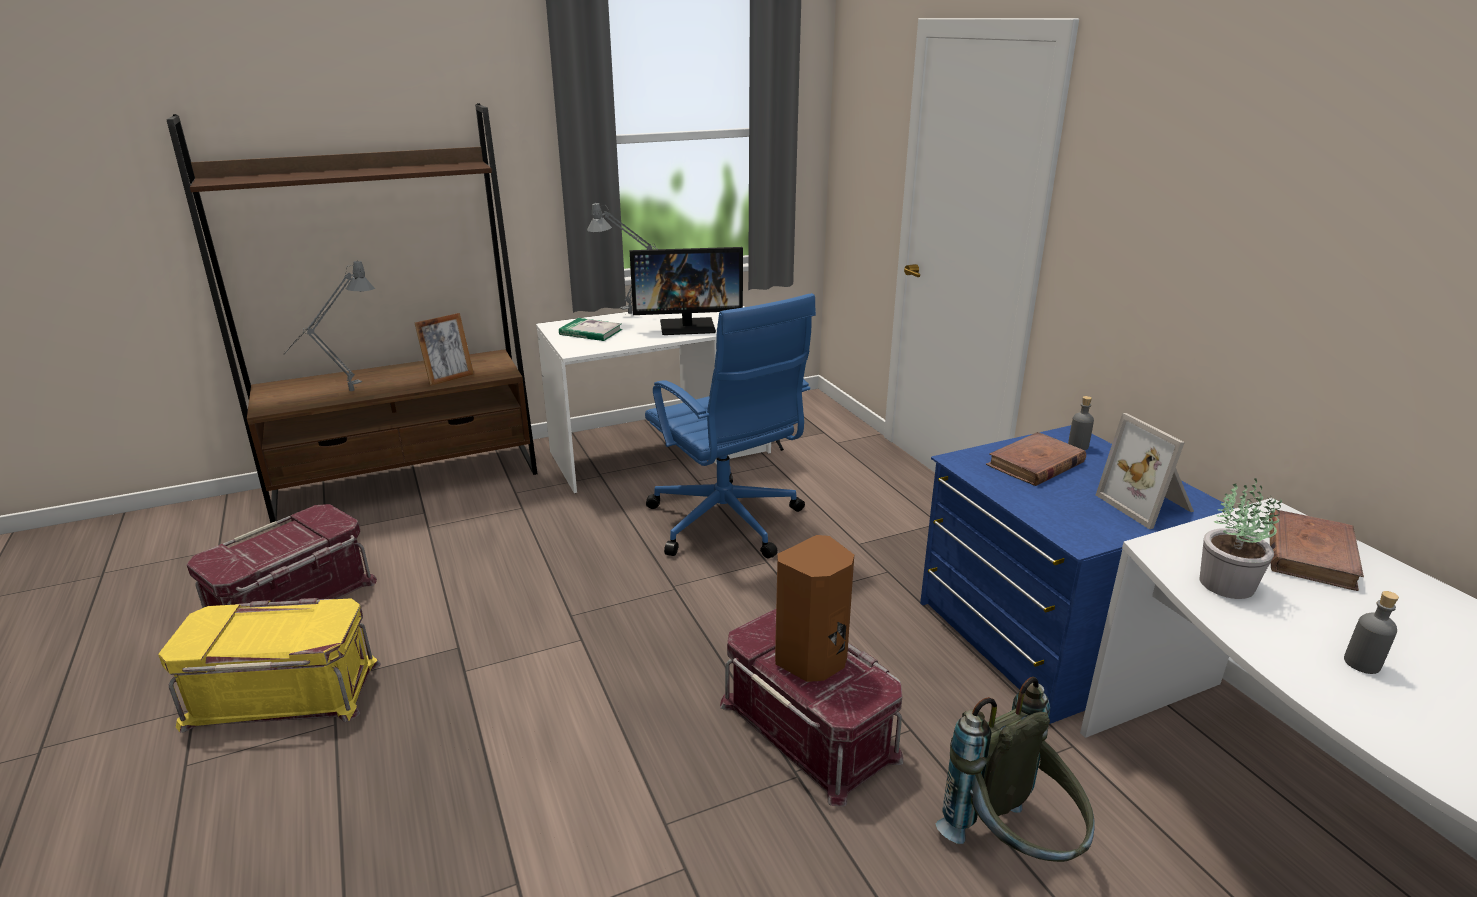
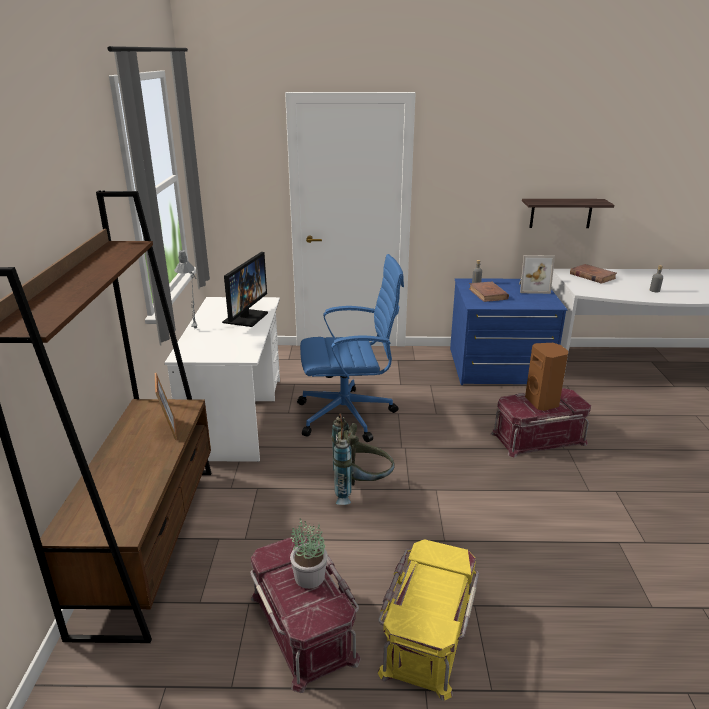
camera: 65 degrees left, 0 degrees up
(346, 394) = (144, 484): grey table lamp -> none
(590, 332) = (214, 346): book -> none
(1014, 847) = (615, 414): grey backpack -> grey backpack (361, 490)
(1225, 583) = (607, 291): potted plant -> potted plant (309, 576)
(1324, 362) = (561, 213): none -> shelf

